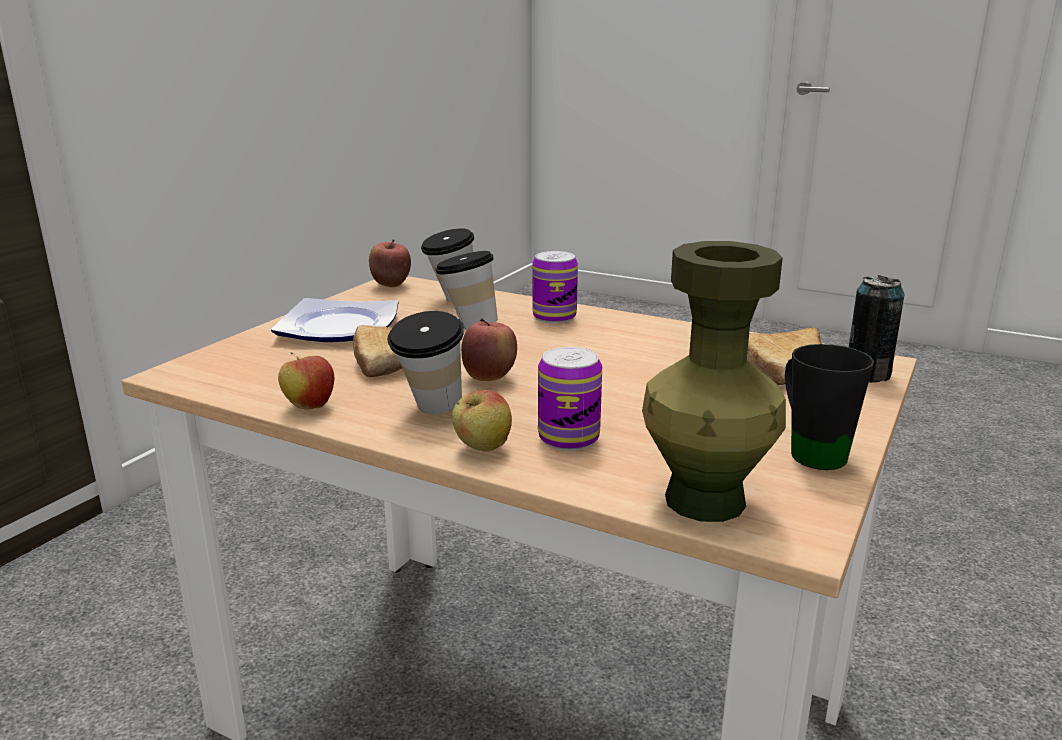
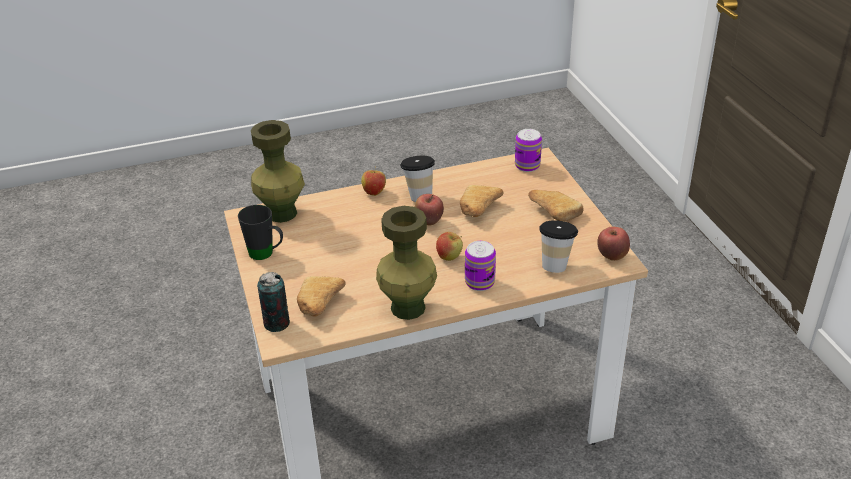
camera: 135 degrees right, 15 degrees up
(309, 406) = (460, 174): apple -> apple (449, 257)
(337, 327) = (552, 212): plate -> bread
(468, 326) = (503, 248): cup -> none
(568, 438) = (354, 212): can -> can (527, 165)
(670, 330) = (407, 307): none -> green vase

